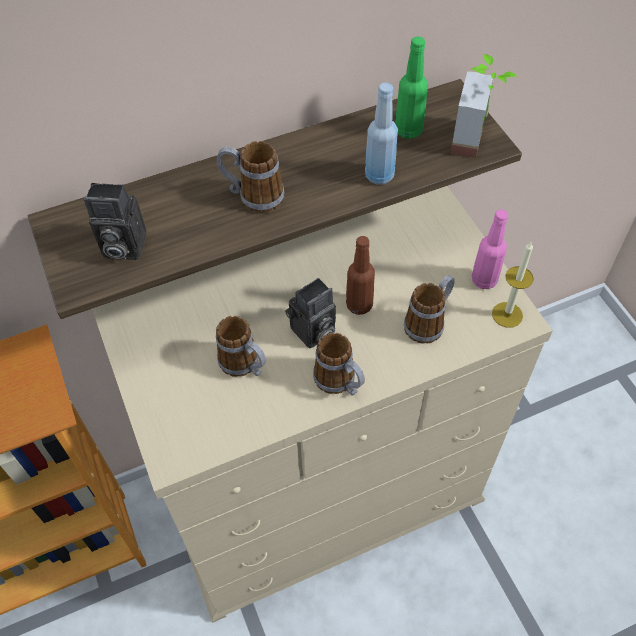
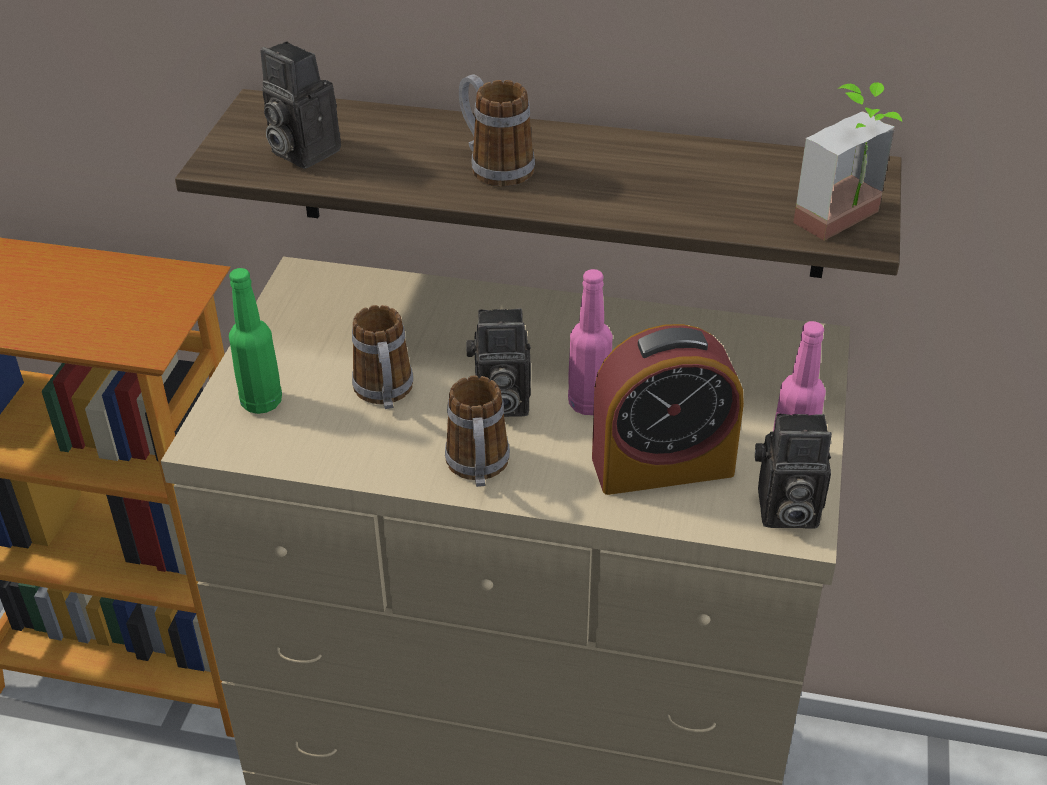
camera: 35 degrees right, 15 degrees down
(359, 305) = (589, 403): brown bottle -> pink bottle
(379, 175) = (670, 207): blue bottle -> none
(408, 130) = (763, 180): green bottle -> green bottle (262, 402)
(429, 322) = (662, 465): mug -> alarm clock
(507, 315) = (784, 512): candle -> camera

